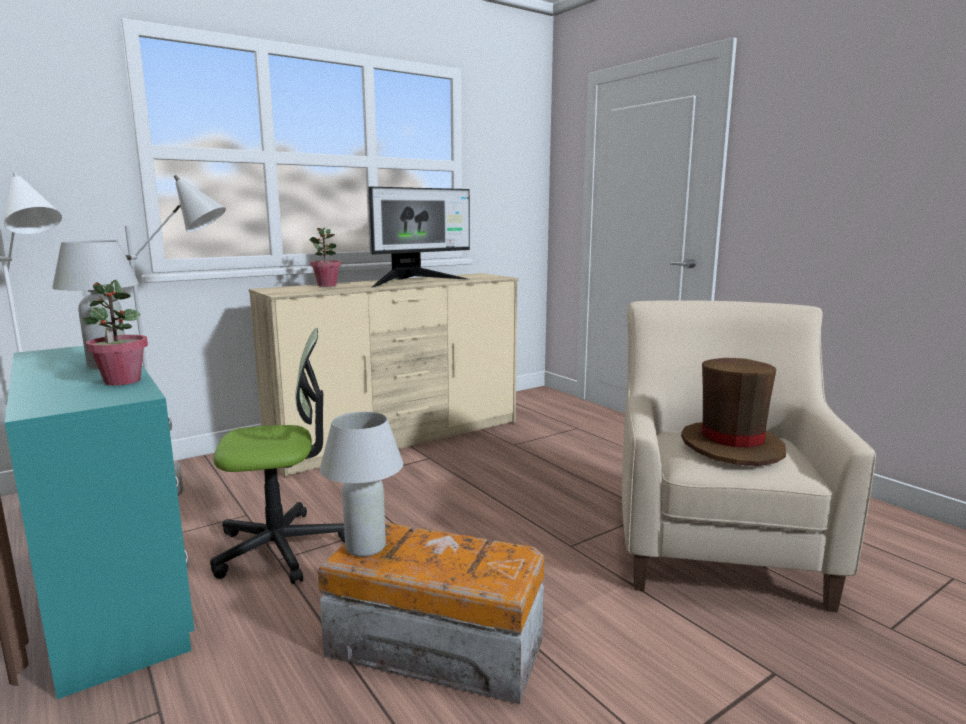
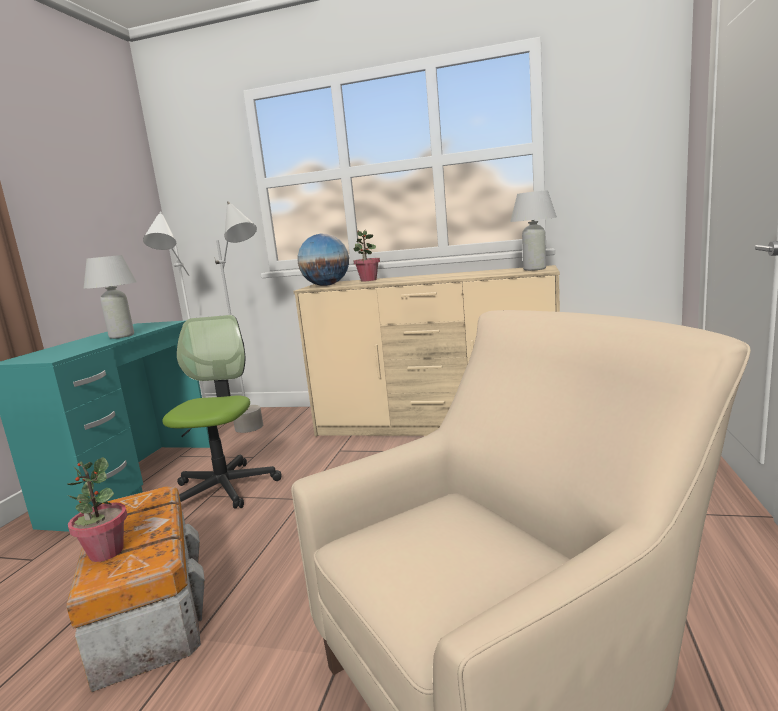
camera: 50 degrees right, 0 degrees up
(122, 381) = (84, 348): potted plant -> potted plant (106, 552)
(281, 548) = (225, 488): office chair -> office chair turned 120 degrees counterclockwise
(293, 291) = (326, 285): none -> globe
(365, 547) = (125, 504): white table lamp -> white table lamp (534, 269)
(415, 282) = (443, 276): monitor -> none
(732, 446) = (433, 543): brown hat -> none

